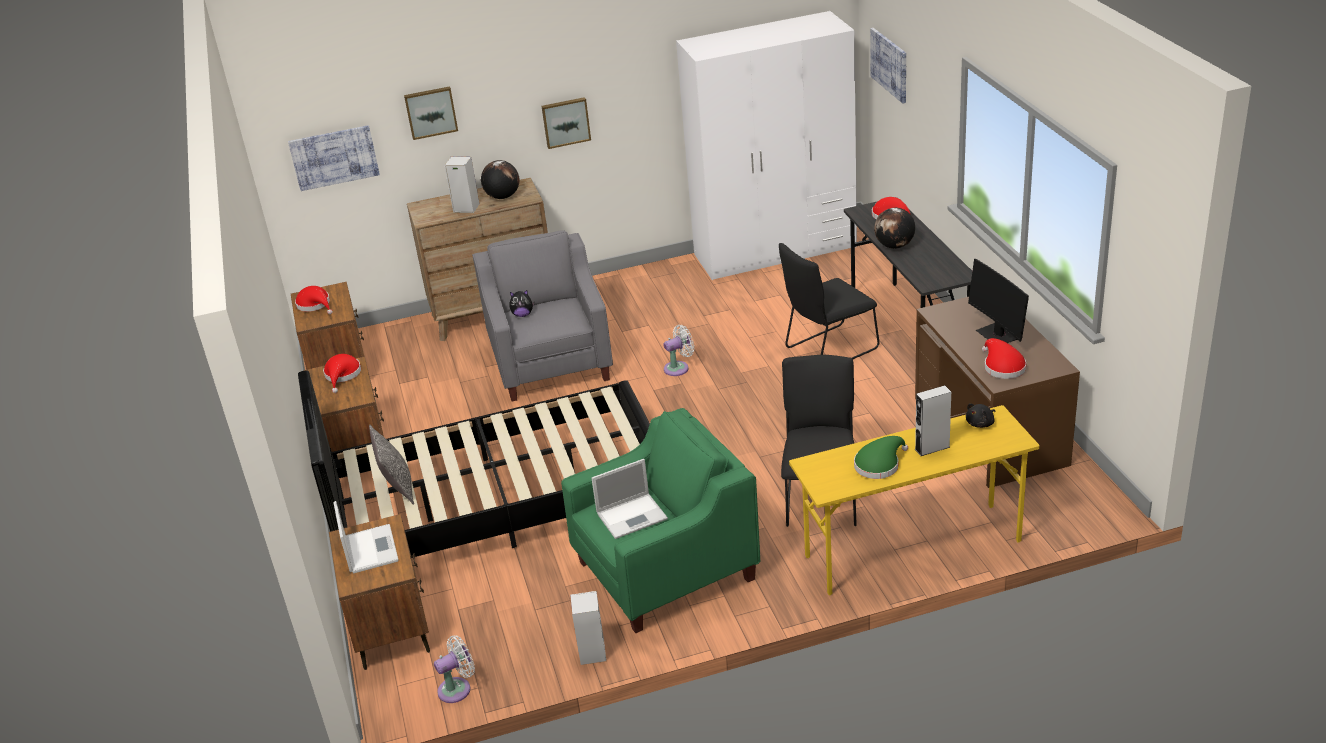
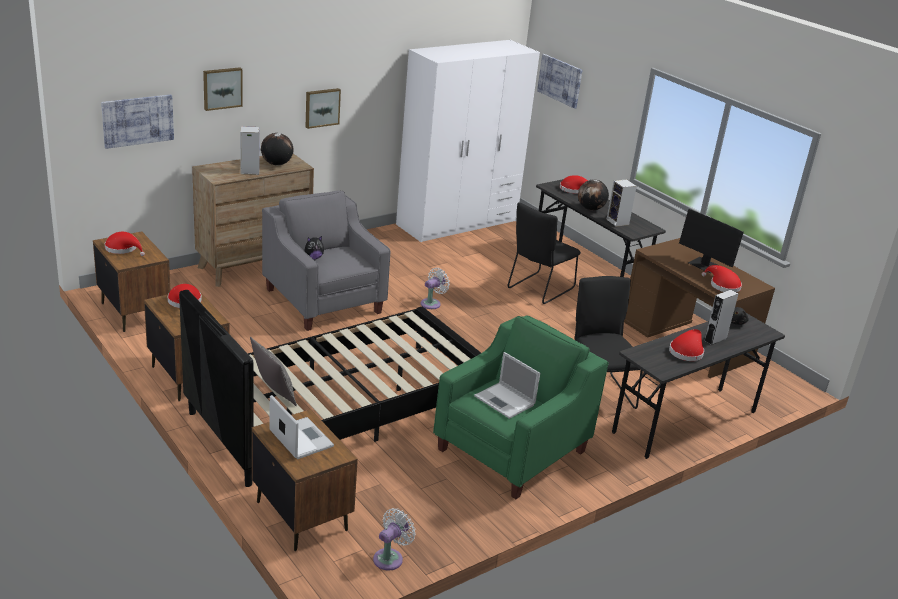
camera: 25 degrees left, 5 degrees down
(593, 653) = (490, 518): speaker -> speaker (618, 222)
(633, 515) = (505, 401): laptop -> laptop turned 90 degrees clockwise
(879, 464) = (686, 352): green hat -> red hat
(912, 550) = (685, 423): yellow desk -> grey desk

